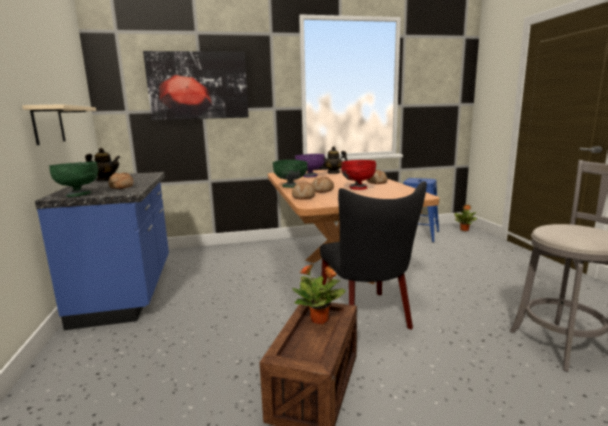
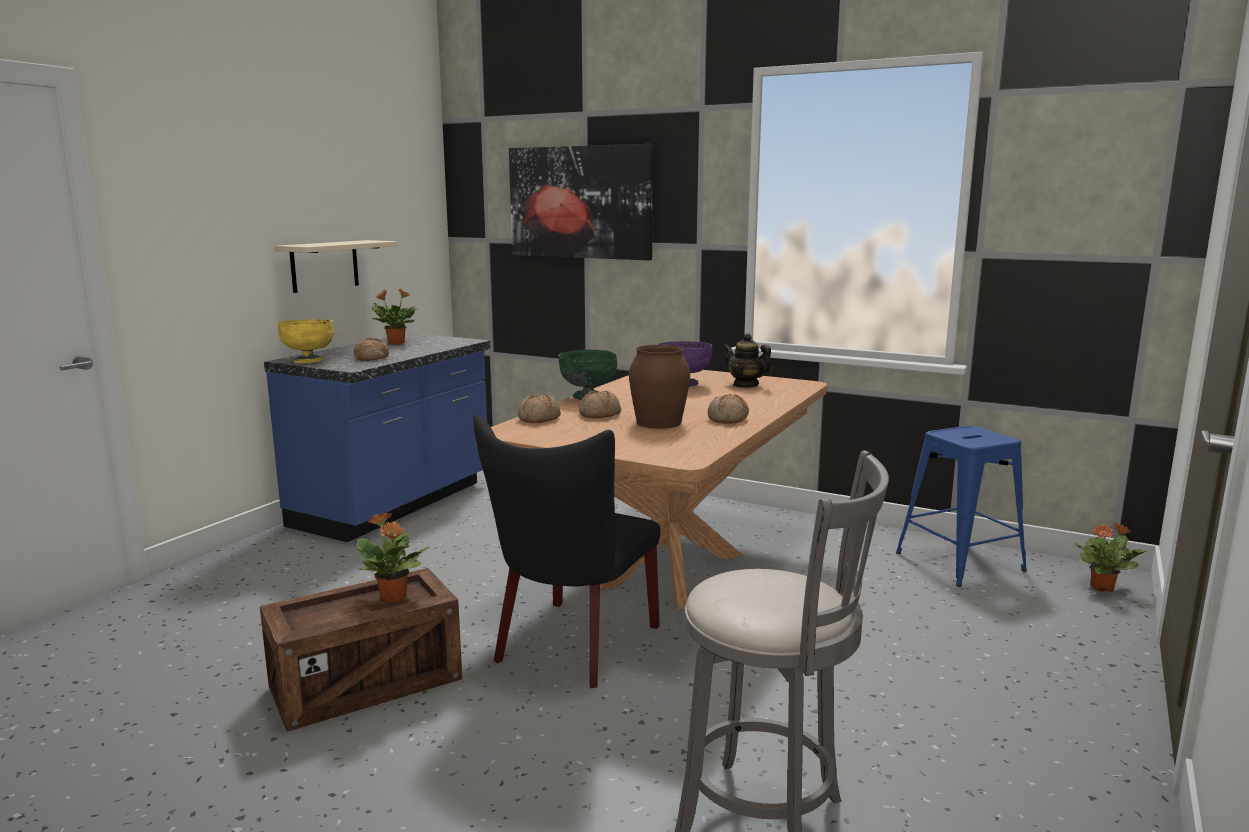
camera: 40 degrees right, 0 degrees up
(79, 195) = (309, 361): green bowl -> yellow bowl
(105, 180) = (395, 343): teapot -> potted plant
(358, 188) = (659, 422): red bowl -> brown vase

